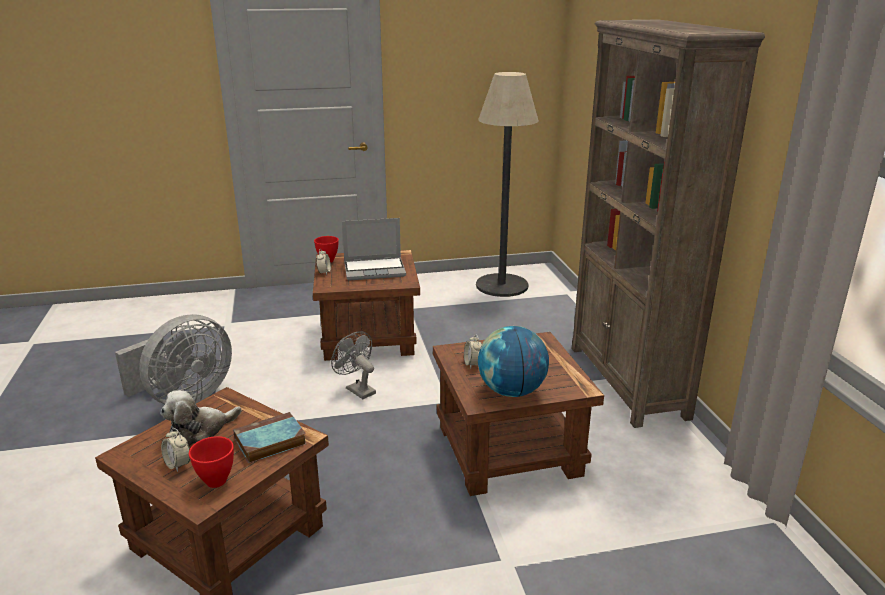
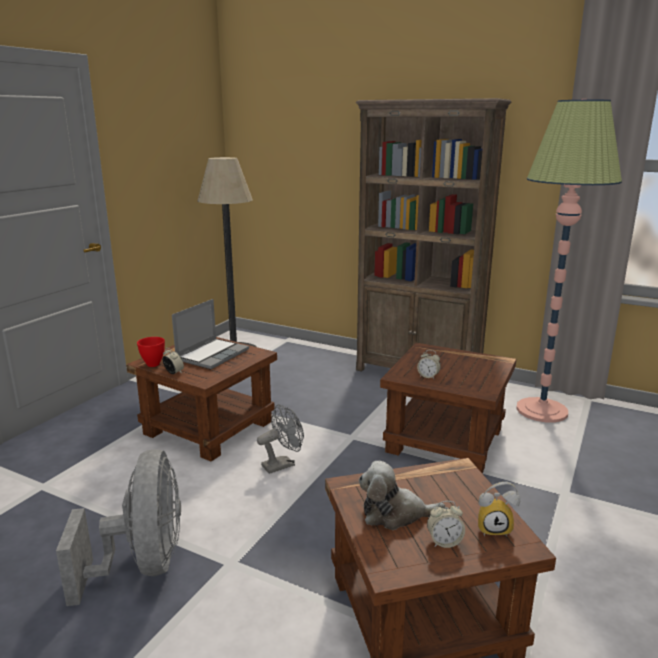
camera: 50 degrees left, 5 degrees down
(200, 431) = (395, 514): plush toy -> plush toy turned 90 degrees clockwise
(217, 481) = (494, 528): red bowl -> alarm clock
(269, 442) = (453, 485): book -> none
(357, 389) = (282, 464): grey fan -> grey fan turned 150 degrees clockwise
(511, 391) = (481, 378): globe -> none
(677, 490) = (541, 410): none -> floor lamp

